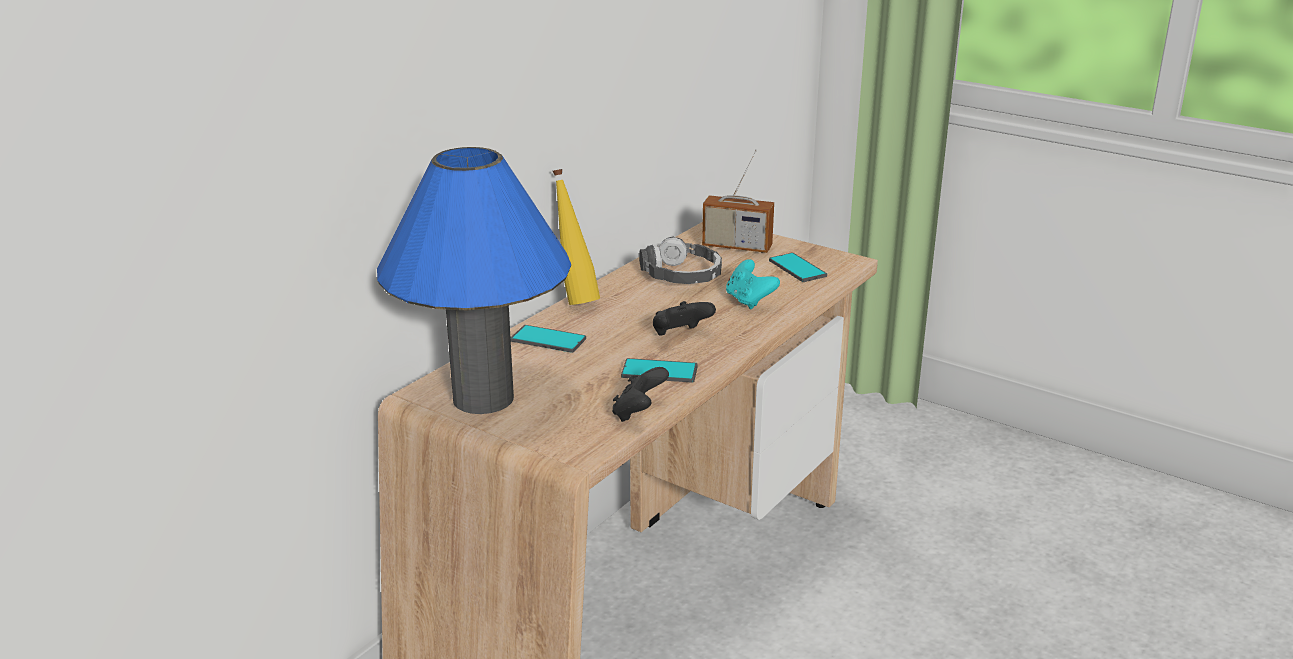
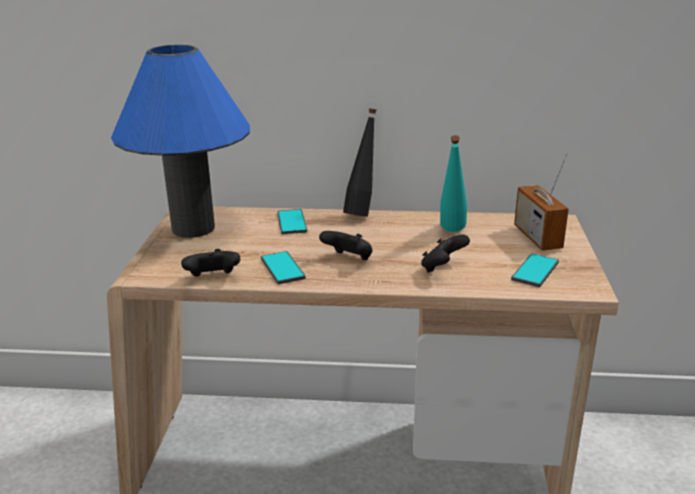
camera: 60 degrees right, 0 degrees up
(575, 299) = (362, 213): yellow bottle -> black bottle
(681, 275) = (451, 233): headphones -> turquoise bottle
(749, 301) = (442, 268): turquoise game controller -> black game controller

